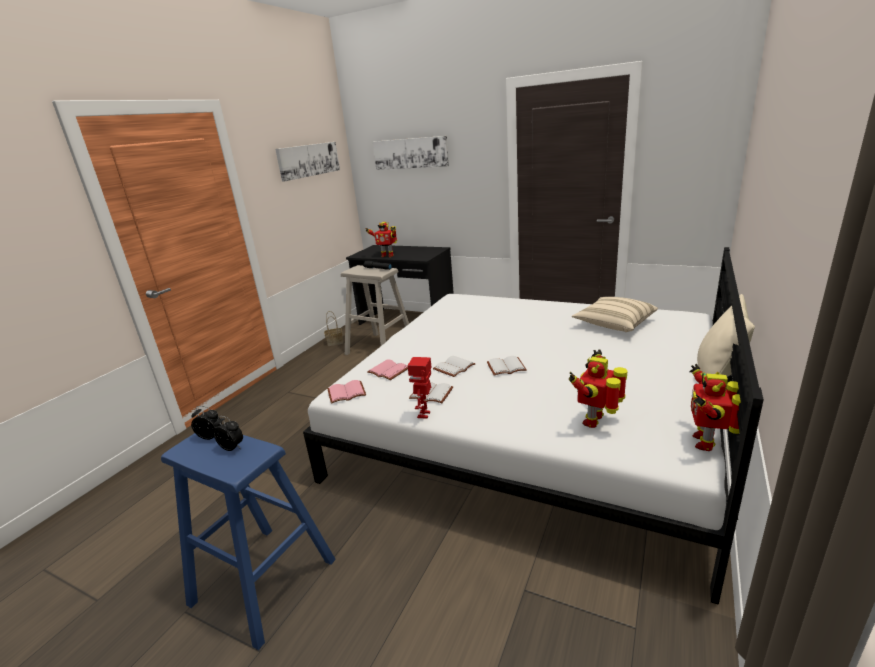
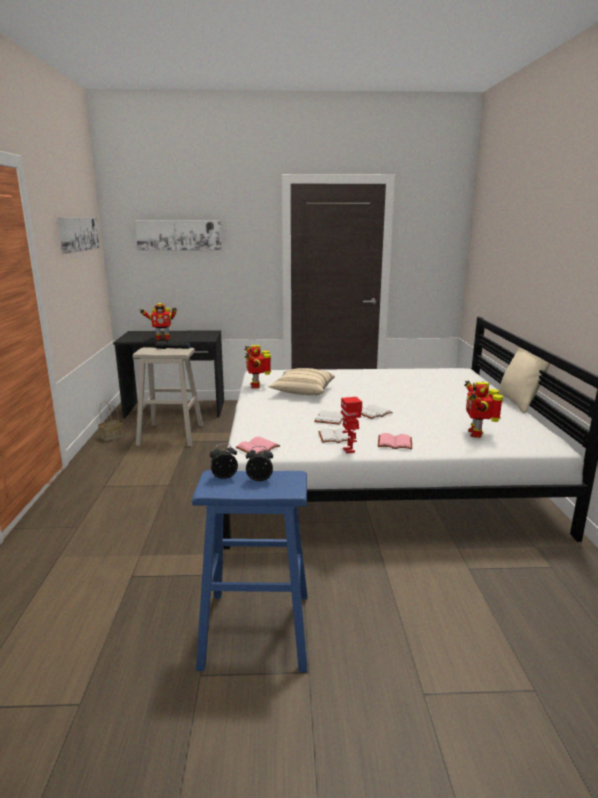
camera: 30 degrees left, 5 degrees down
(387, 371) = (273, 429): pink book -> pink book (394, 443)
(614, 324) = (417, 379): beige pillow -> beige pillow (302, 392)
(706, 442) = (550, 434): toy robot -> toy robot (256, 385)

